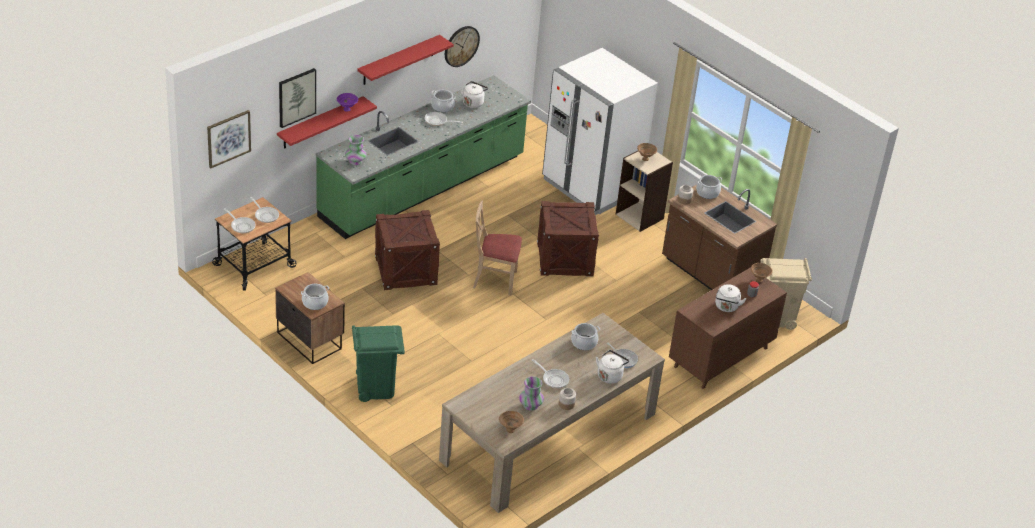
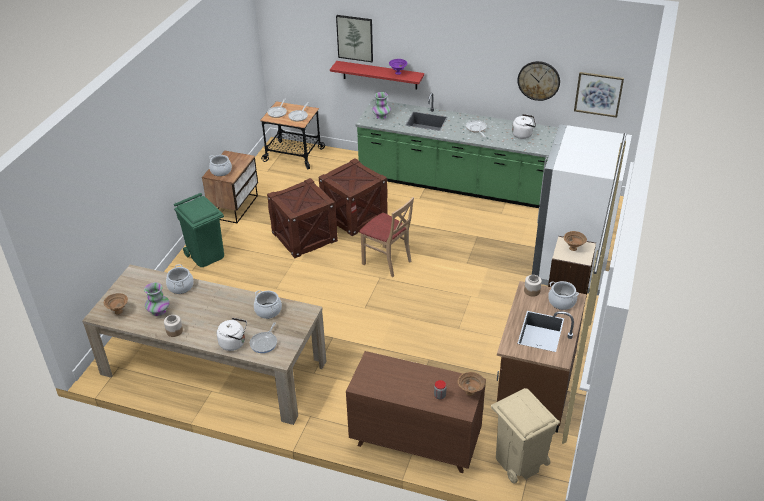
camera: 65 degrees right, 0 degrees up
(228, 138) = (291, 41): picture -> picture (598, 94)
(398, 60) = (463, 58): red shelf -> none
(442, 107) = (498, 124): cooking pot -> cooking pot (181, 286)
(495, 280) = (387, 262): beige chair -> beige chair turned 150 degrees clockwise
(553, 379) = (204, 311): frying pan -> none
(565, 259) = (455, 287): crate -> crate (304, 237)
(726, 307) = (401, 384): white kettle -> none

